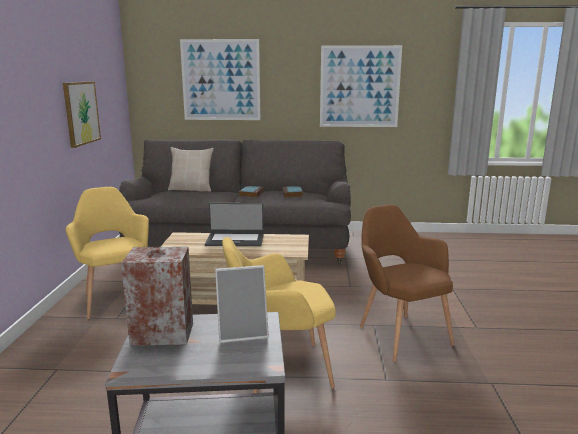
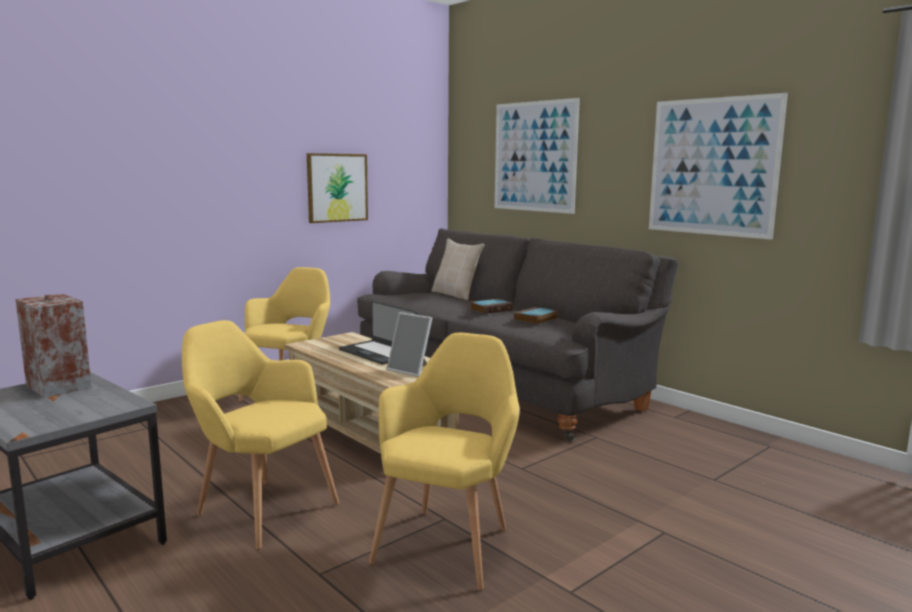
camera: 45 degrees right, 5 degrees down
(243, 332) = (89, 406): picture frame -> picture frame (411, 370)
(399, 333) = (449, 542): brown armchair -> yellow armchair

